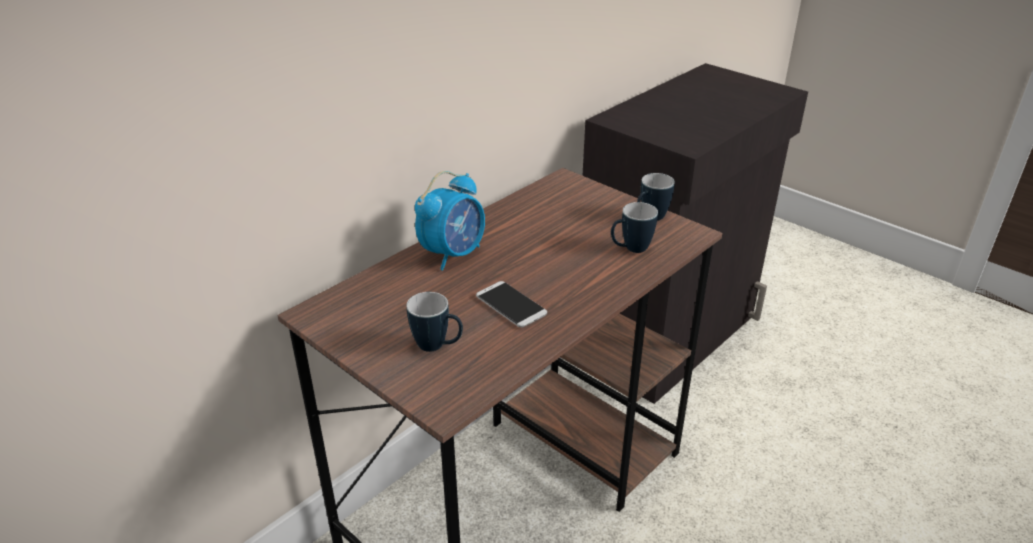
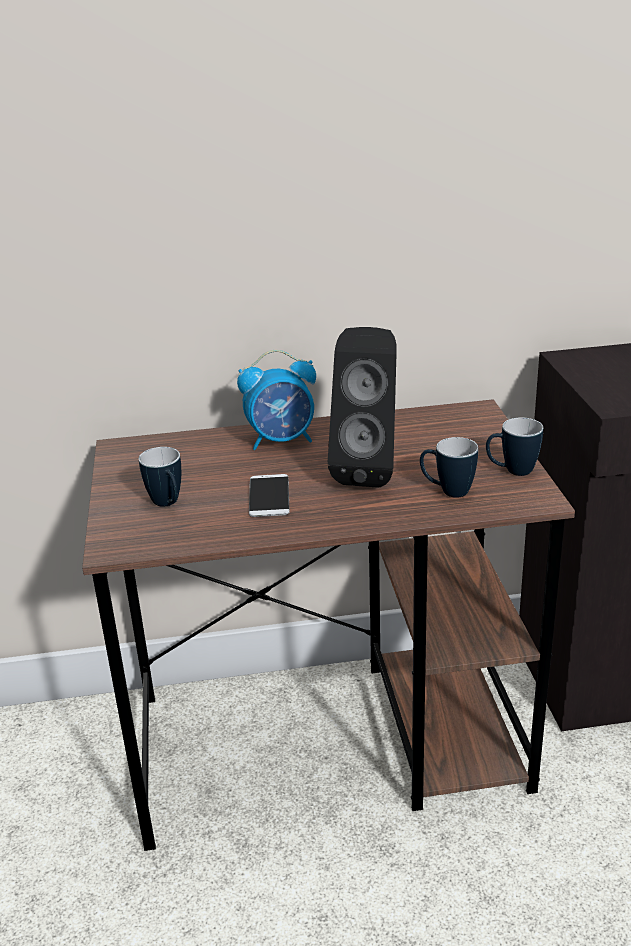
camera: 40 degrees right, 5 degrees down
(555, 254) = (369, 471): none -> black speaker

